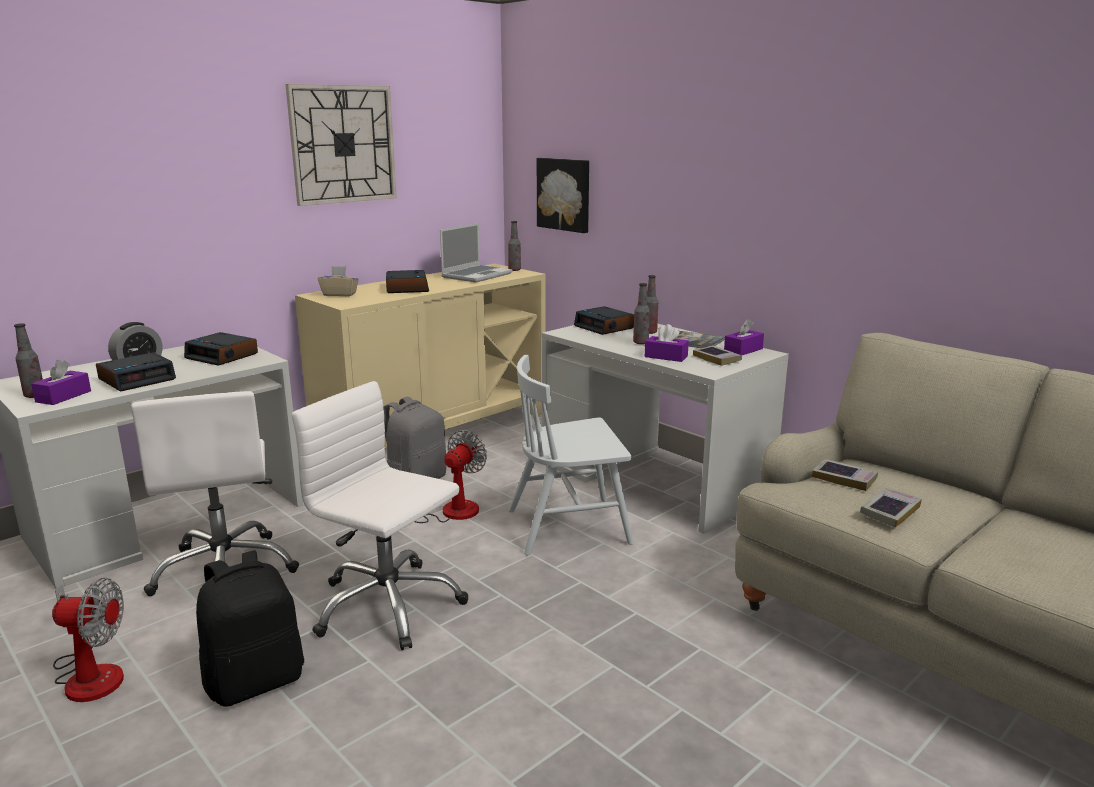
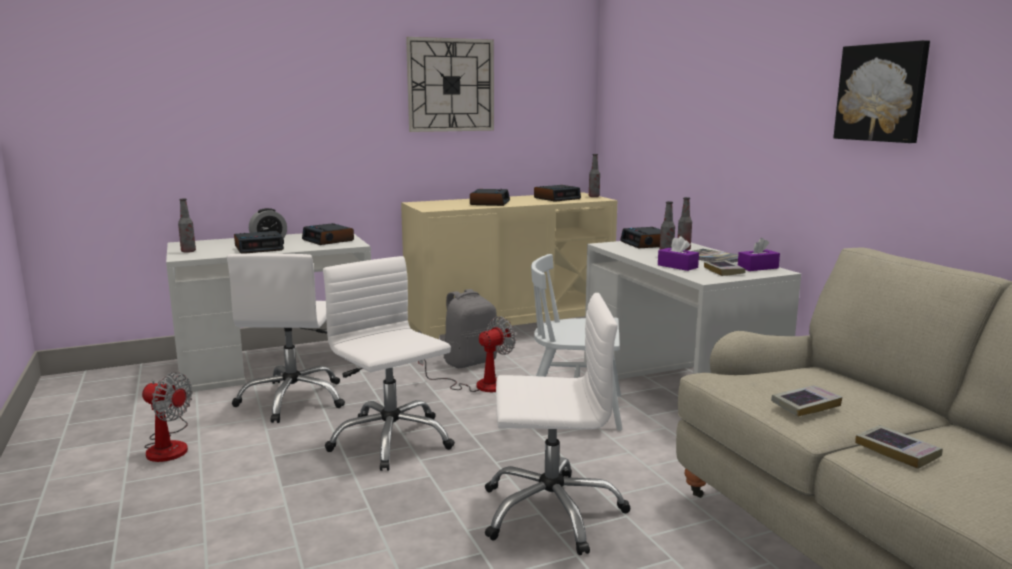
camera: 20 degrees right, 5 degrees down
(63, 396) = (204, 253): purple tissue box -> none
(256, 681) = (267, 470): black backpack -> none
(339, 294) = (434, 203): beige tissue box -> none
(476, 275) = (557, 198): laptop -> alarm clock
(564, 194) = (638, 131): picture -> picture (882, 92)
(624, 660) = (551, 511): none -> white office chair
(844, 479) = (785, 376): book -> book (897, 451)

